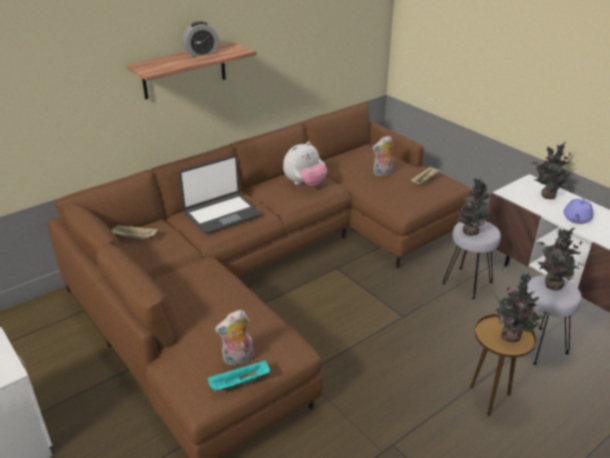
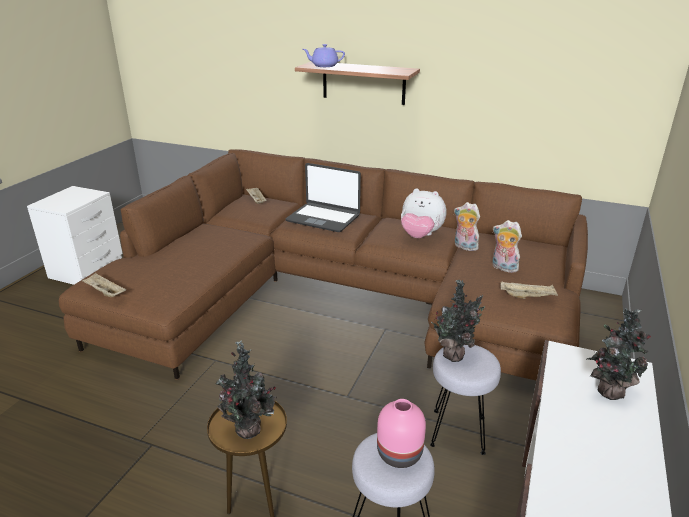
camera: 60 degrees right, 5 degrees down
(201, 53) = (370, 67): alarm clock -> none
(238, 359) = (132, 283): plush toy -> plush toy (464, 247)
(239, 383) = (105, 293): turquoise tray -> beige tray
(551, 285) = (399, 453): potted plant -> pink vase
(576, 219) = (577, 434): purple teapot -> purple teapot (324, 66)

